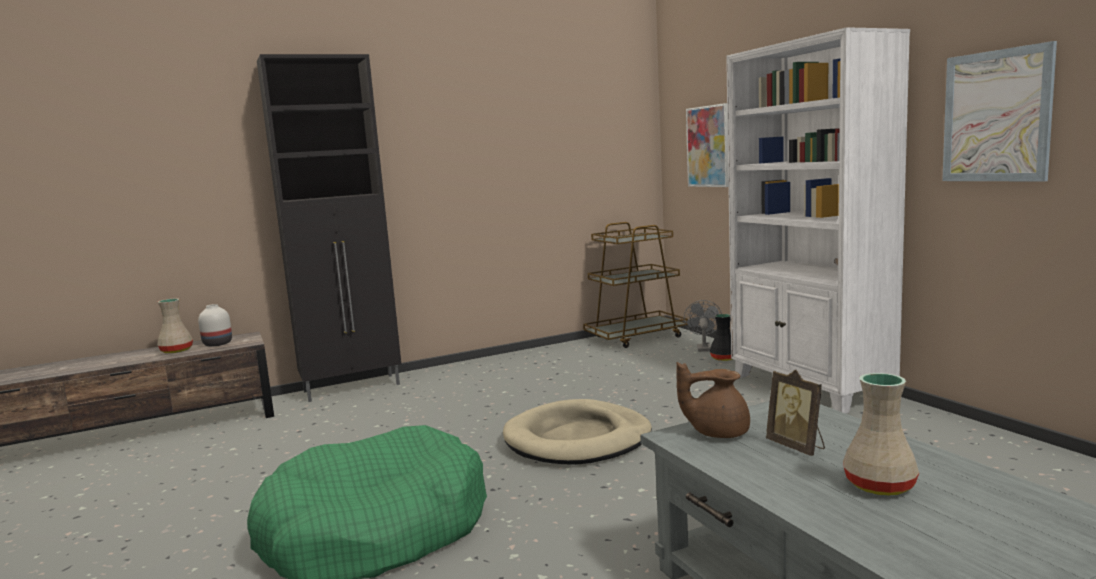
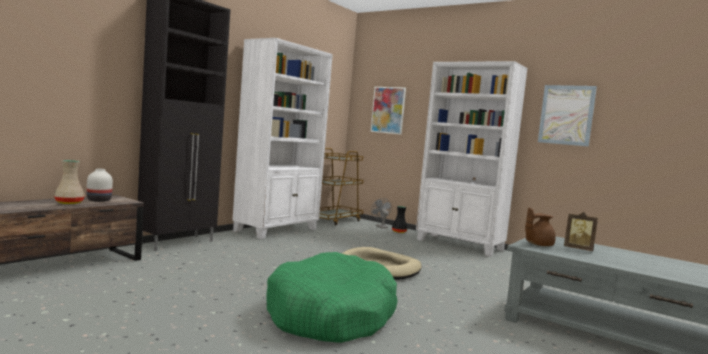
camera: 30 degrees left, 5 degrees down
(517, 361) = (277, 230): none -> white bookcase
(881, 486) = (632, 260): beige vase -> none

